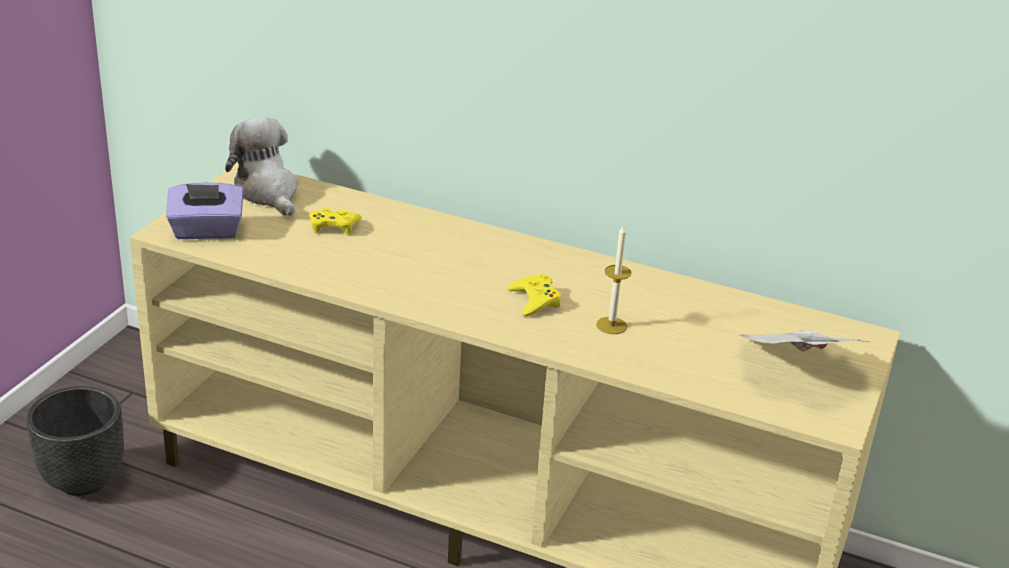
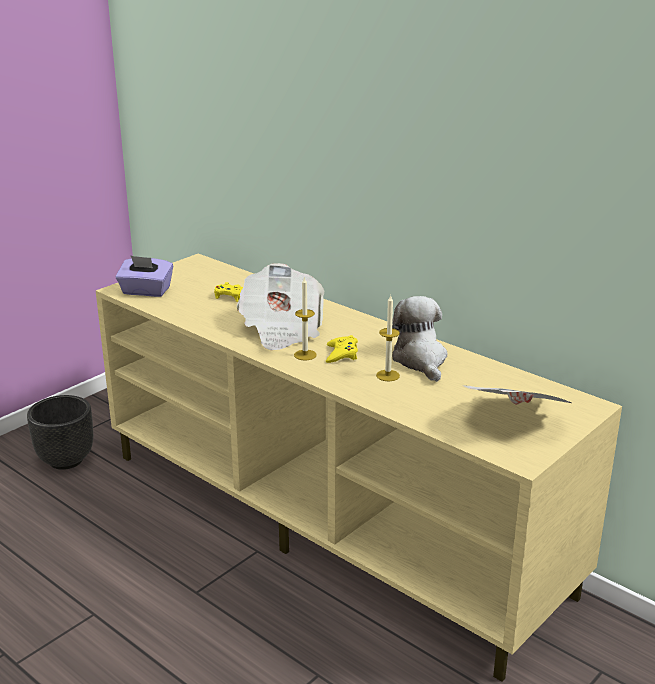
camera: 20 degrees right, 5 degrees down
(267, 192) = (202, 273): plush toy -> plush toy (420, 360)
(434, 272) = (281, 329): none -> newspaper
(489, 308) = (305, 355): none -> candle

